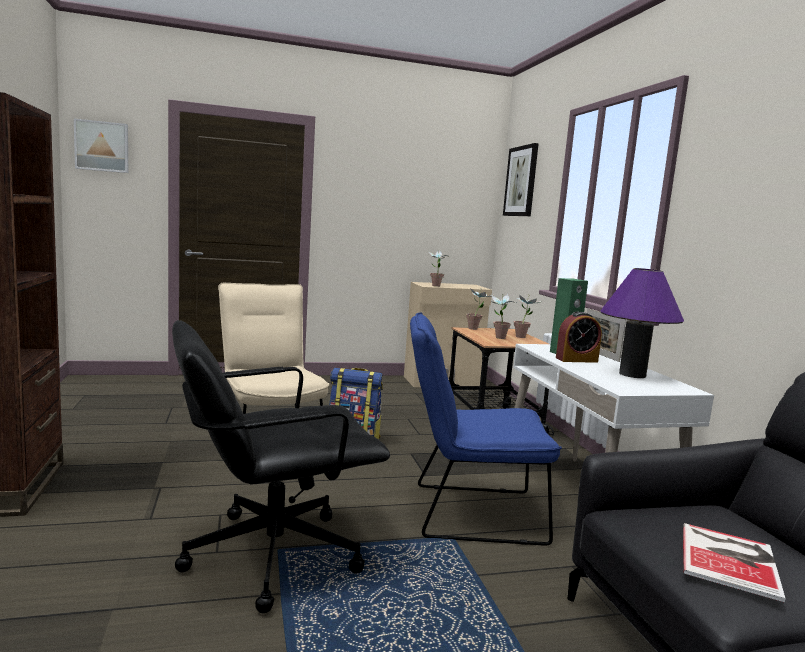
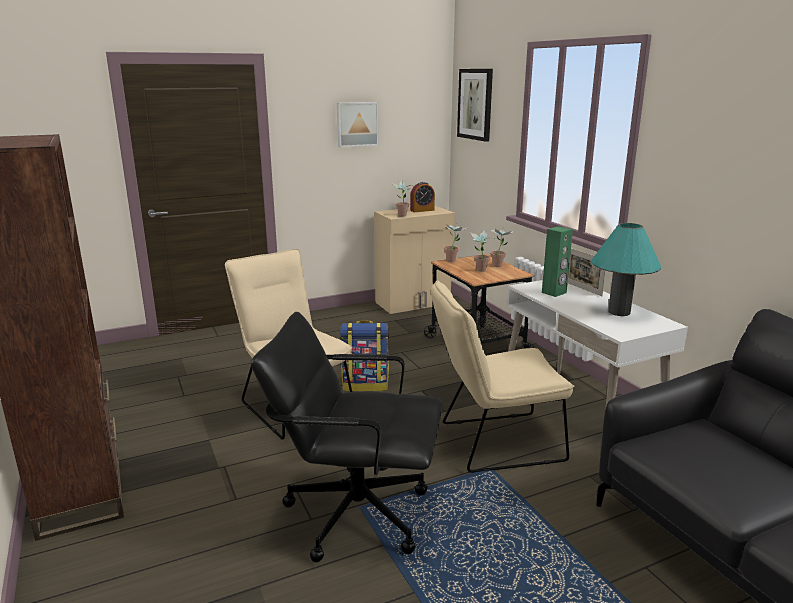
camera: 10 degrees left, 10 degrees up
(102, 146) = (41, 112): picture -> picture (357, 124)
(270, 554) = (356, 512): black office chair -> black office chair turned 45 degrees clockwise
(467, 513) = (493, 442): blue chair -> beige chair
(576, 360) = (568, 300): alarm clock -> alarm clock (422, 210)
(632, 374) = (619, 312): purple table lamp -> turquoise table lamp
(731, 559) = (726, 470): book -> none

